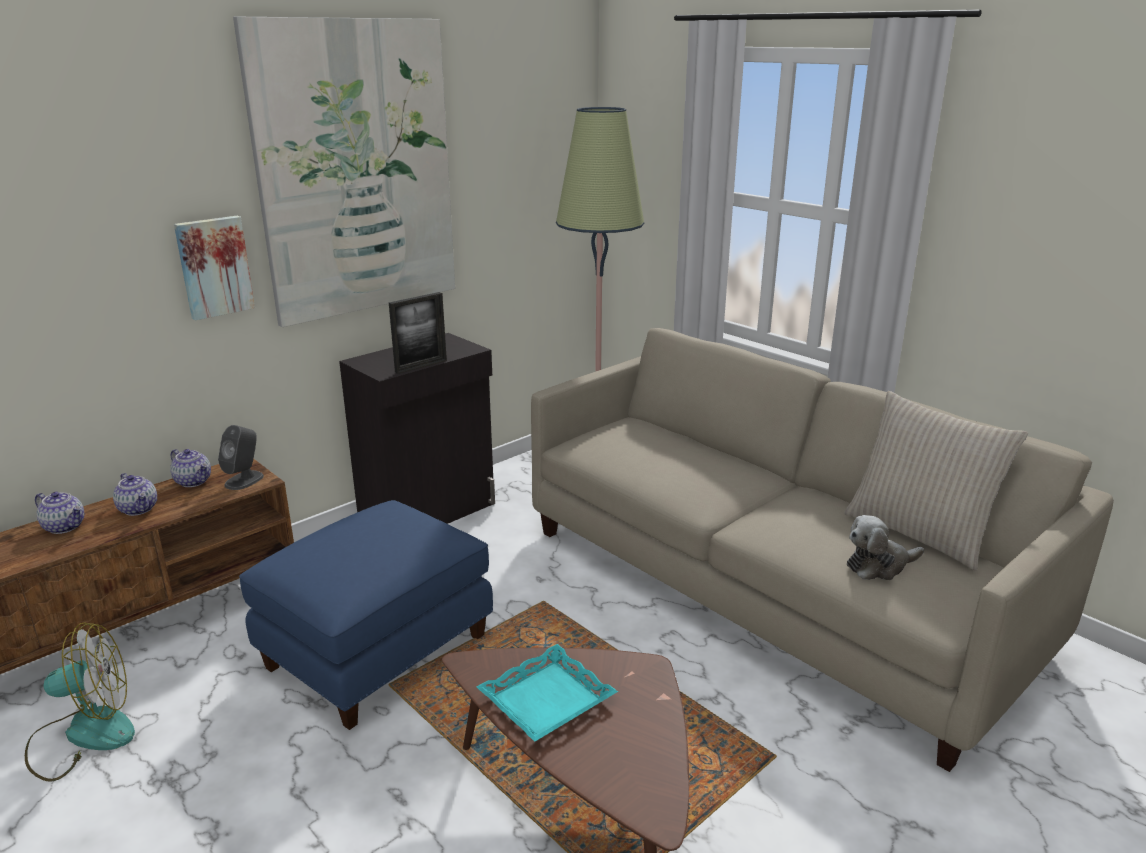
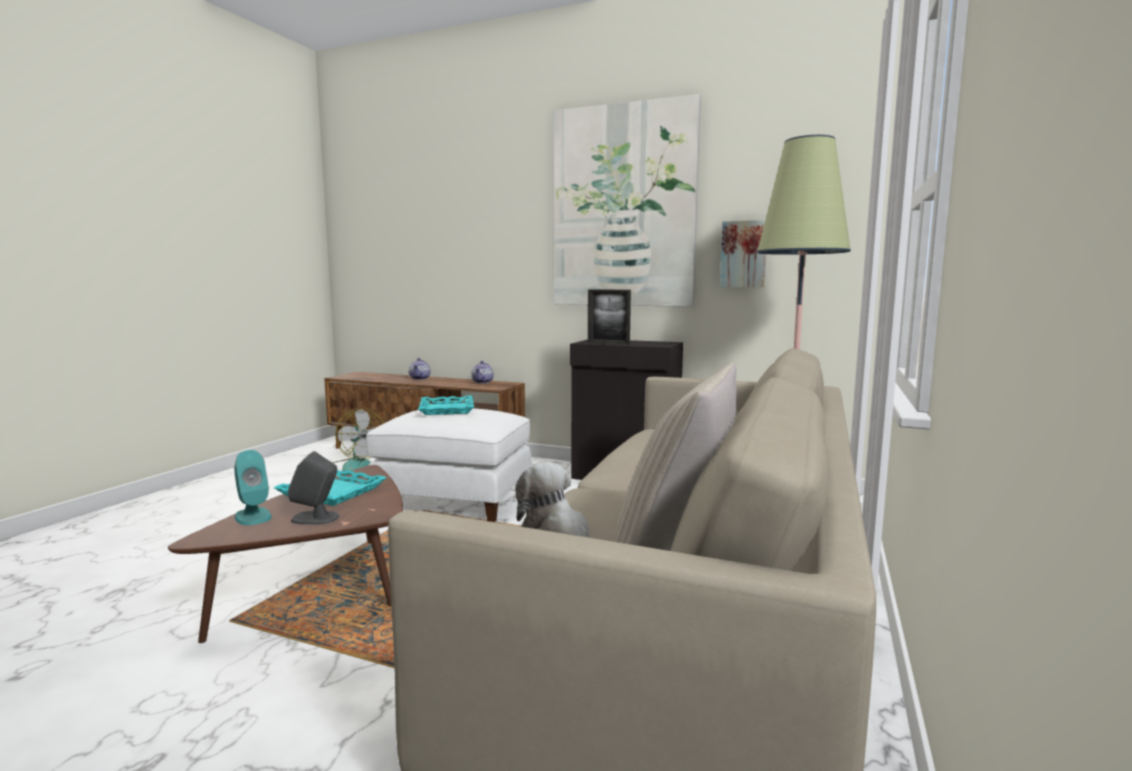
camera: 65 degrees right, 15 degrees down
(139, 509) = (446, 381): teapot -> none
(214, 267) = (524, 259): picture -> picture (743, 254)
(244, 480) = (493, 386): grey speaker -> grey speaker (316, 518)
(350, 542) = (446, 409): none -> turquoise tray
(378, 653) = (453, 501): blue ottoman -> white ottoman
(601, 772) = (253, 516): none -> turquoise speaker

